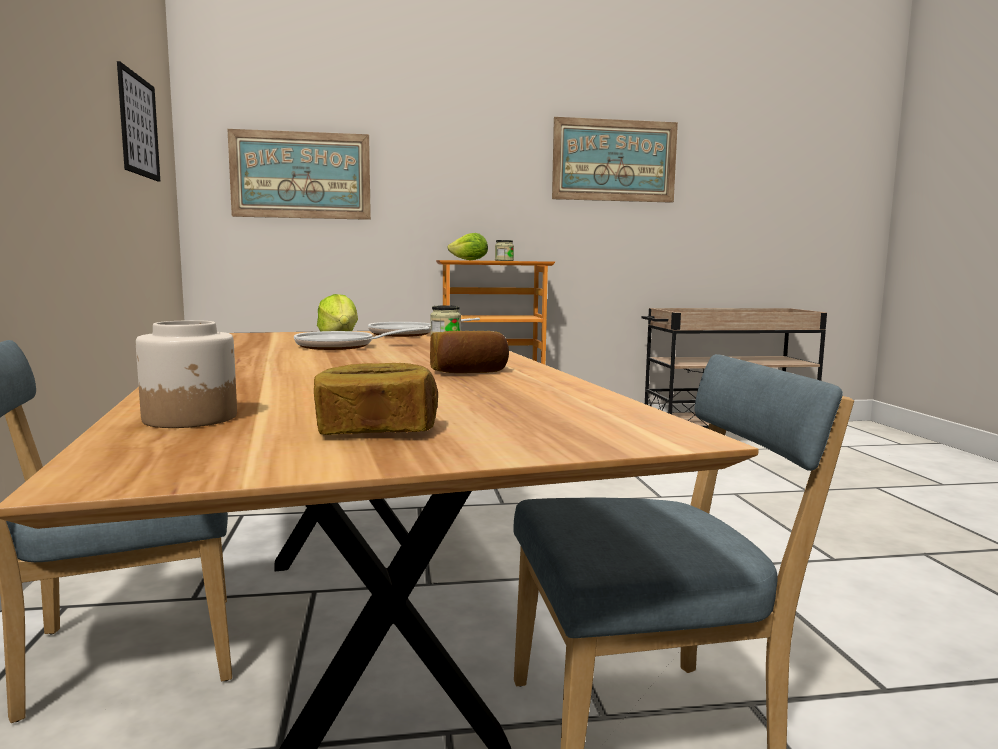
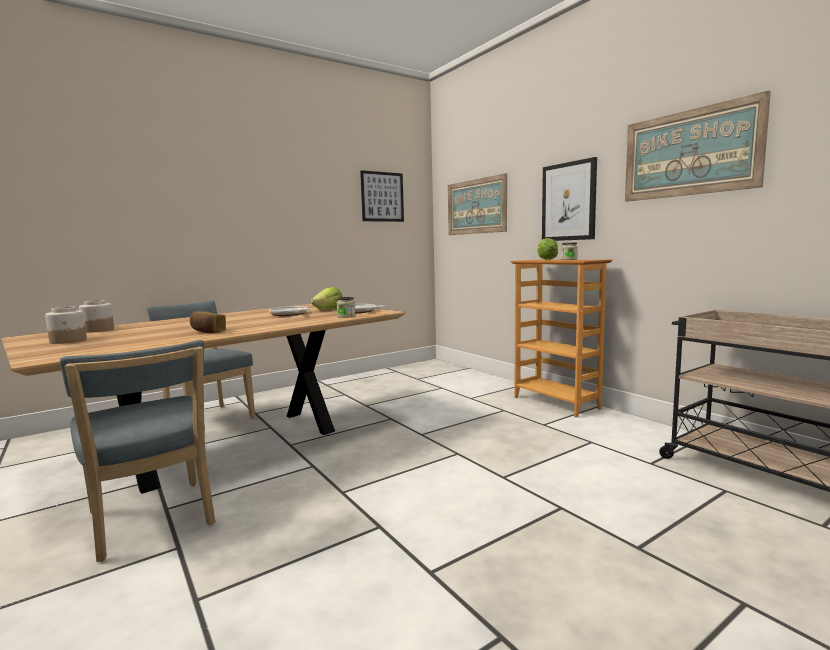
camera: 65 degrees right, 0 degrees up
(376, 431) = (68, 341): bread -> jar
(477, 190) = (569, 201): none -> picture

